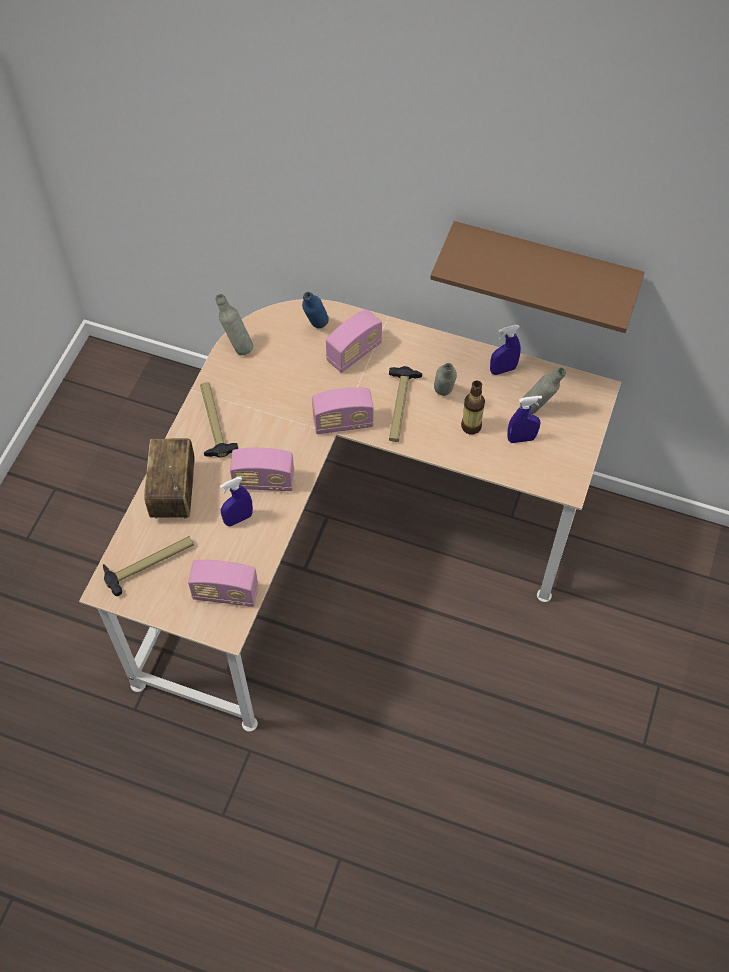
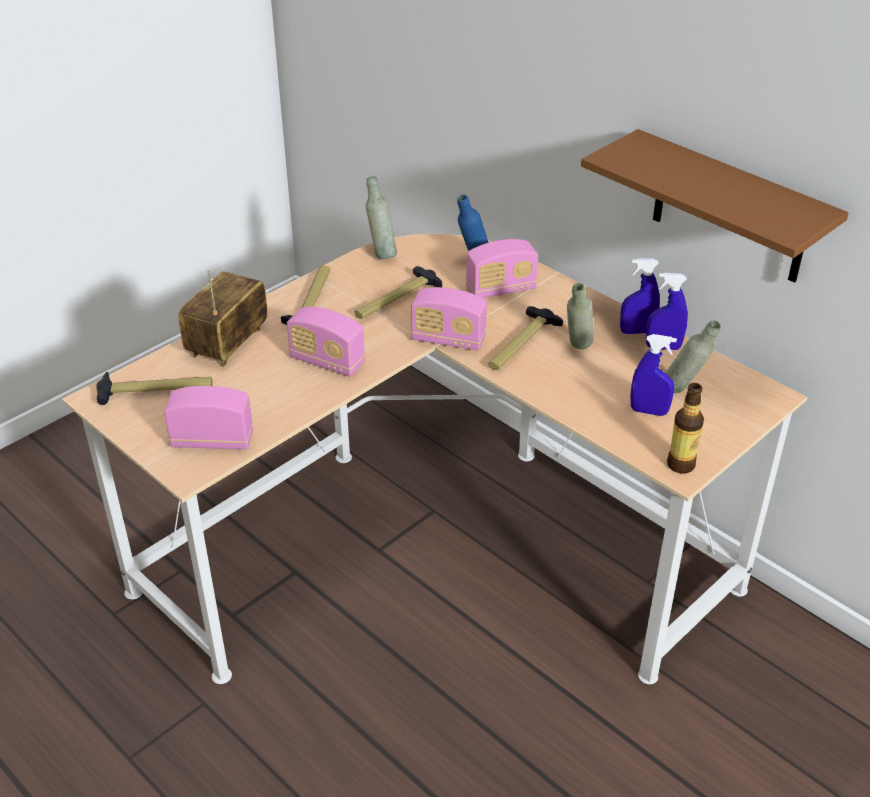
camera: 25 degrees right, 20 degrees down
(225, 593) = (212, 441): radio -> radio turned 150 degrees clockwise
(238, 519) = (276, 383): blue spray bottle -> blue spray bottle (636, 331)
(279, 395) = (397, 300): none -> hammer
(471, 426) = (594, 383): bottle -> bottle (681, 464)

